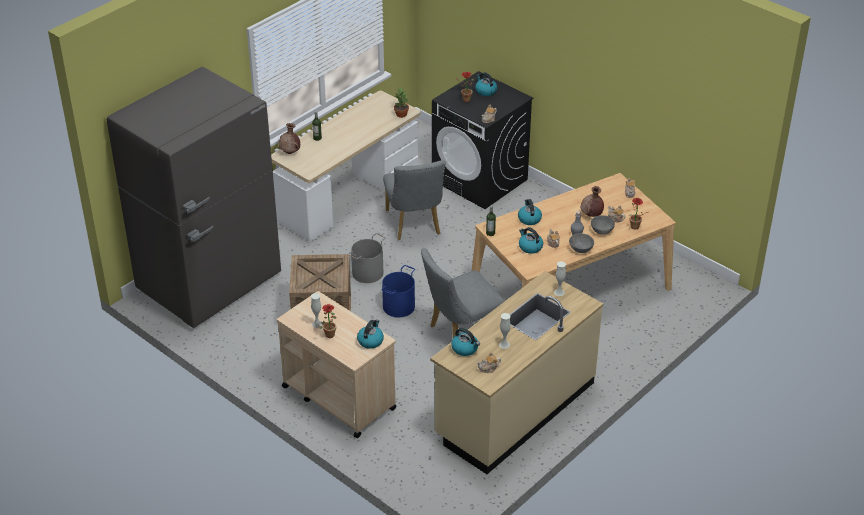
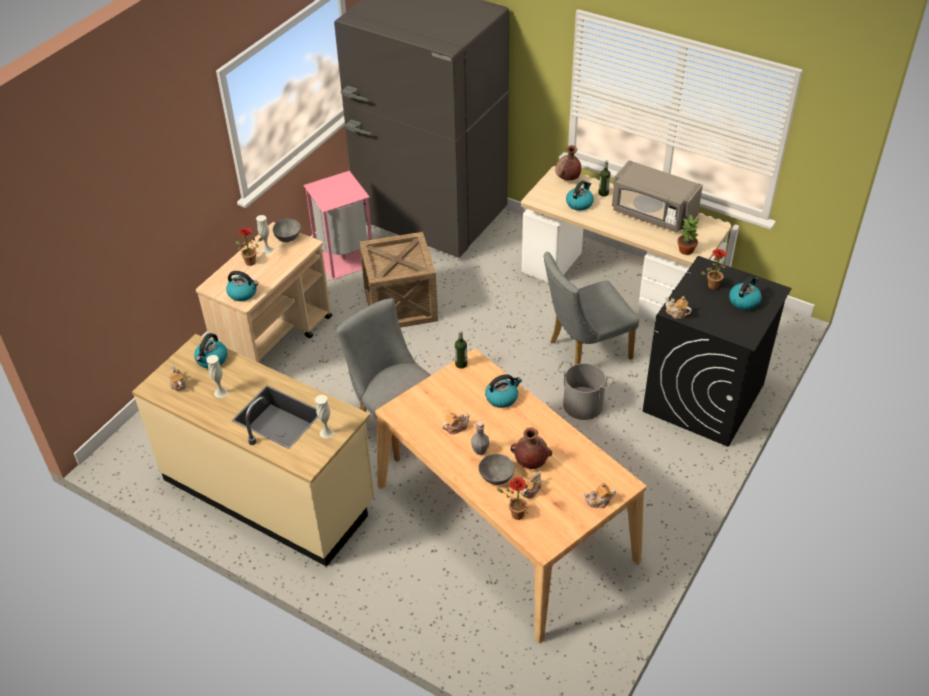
camera: 80 degrees right, 5 degrees up
(244, 344) = (345, 259): none -> pink trash can
(353, 120) = (653, 214): none -> grey microwave
(368, 273) = (482, 327): grey bucket -> grey bucket (582, 405)
(399, 306) = (430, 362): blue bucket -> none
(530, 247) = (442, 405): kettle -> kettle (579, 203)
(580, 249) = (449, 457): grey bowl -> grey bowl (288, 237)

